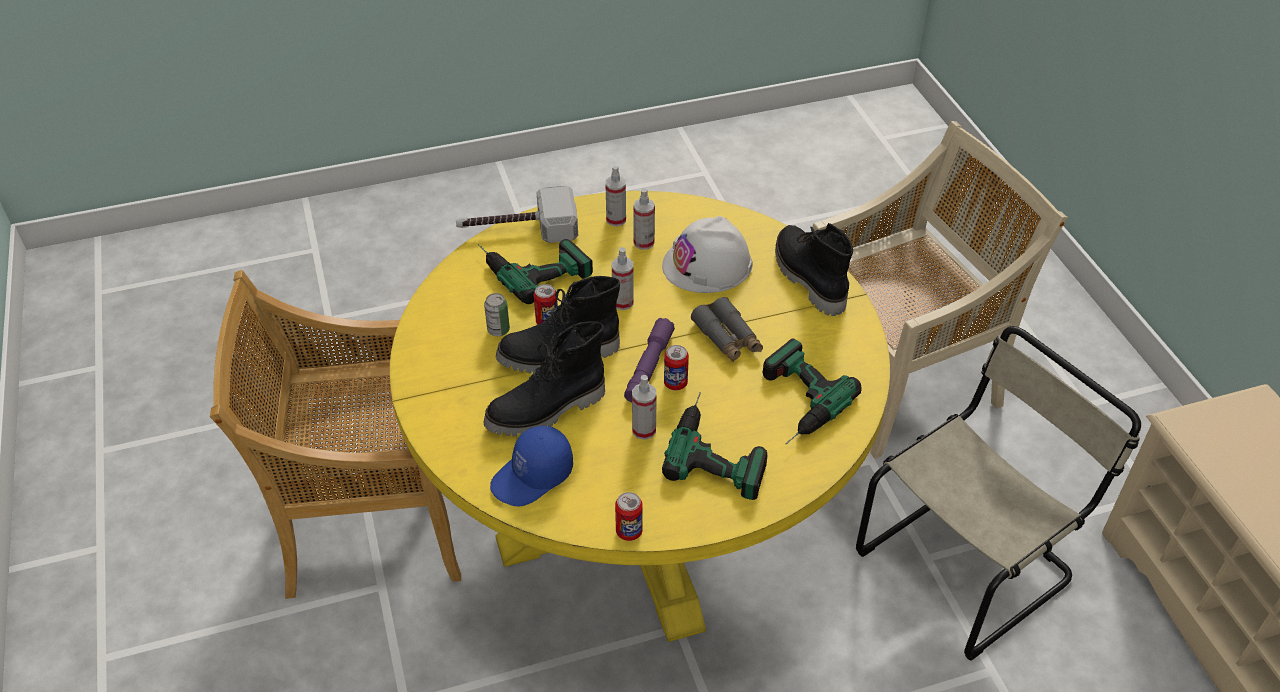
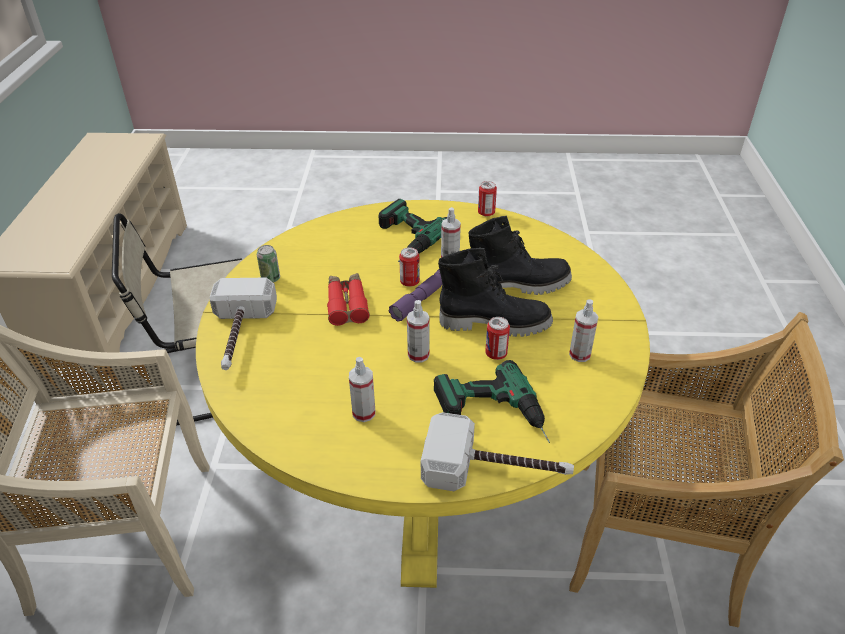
camera: 160 degrees left, 5 degrees down
(498, 330) = (544, 357): can -> can (270, 278)
(533, 477) = (540, 250): blue cap -> none
(616, 220) = (378, 451): spray bottle -> spray bottle (579, 354)
(707, 265) = (317, 371): white hard hat -> none
(727, 338) = (347, 304): grey binoculars -> red binoculars
(793, 402) = (332, 253): power drill -> none
(807, 279) = (239, 336): black boot -> hammer

